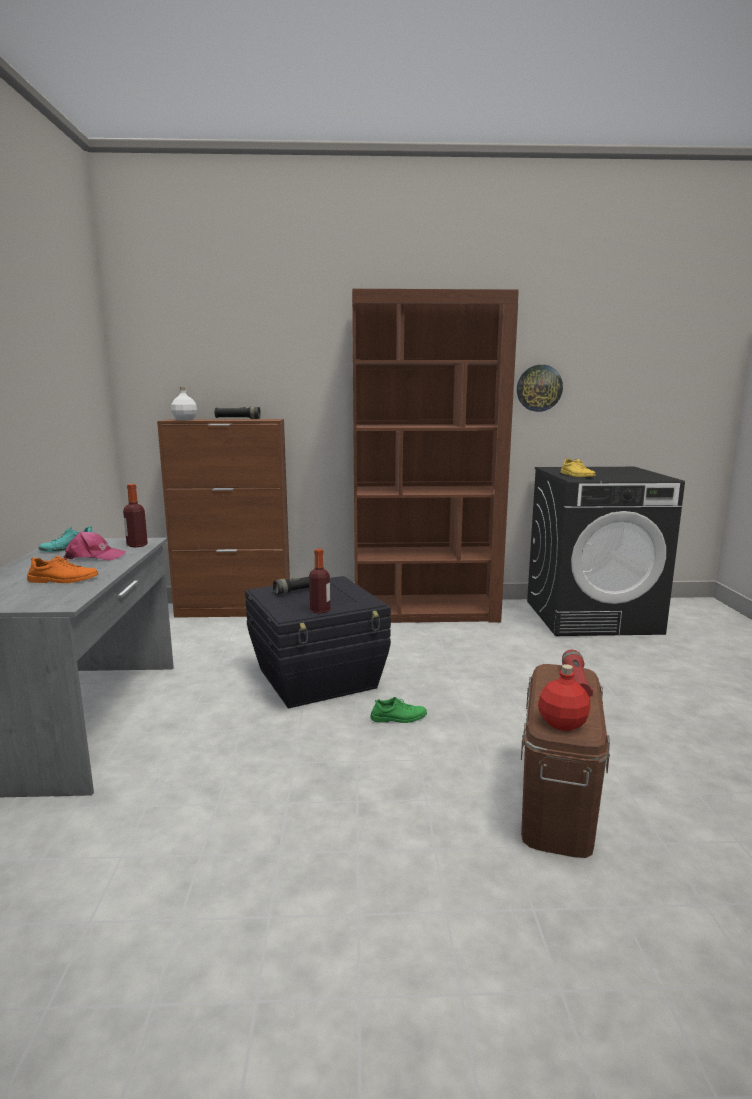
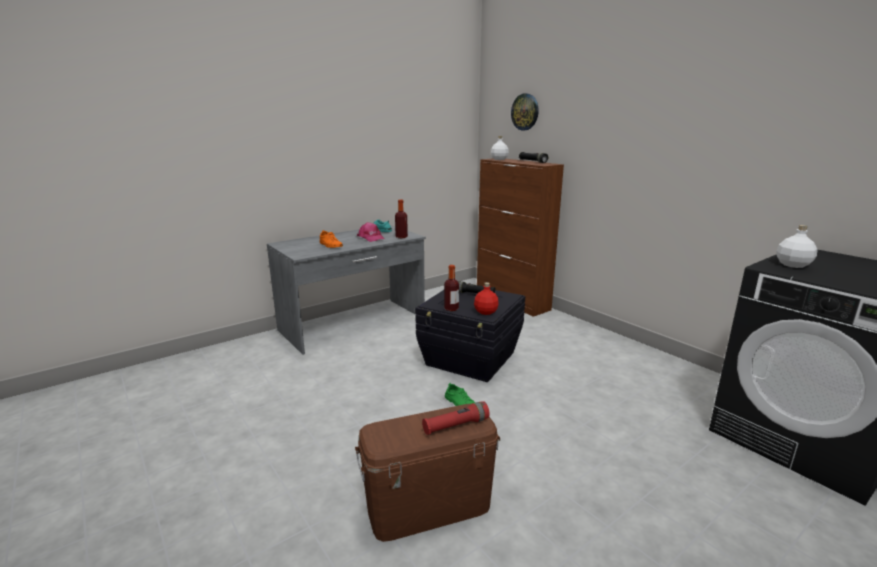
camera: 55 degrees right, 5 degrees up
(425, 612) = (633, 355): brown bookcase -> none
(539, 388) = (823, 152): wall clock -> wall clock (525, 112)
(562, 724) = (382, 434): red bottle -> red bottle (485, 312)
(577, 475) = (793, 265): yellow shoe -> white bottle

